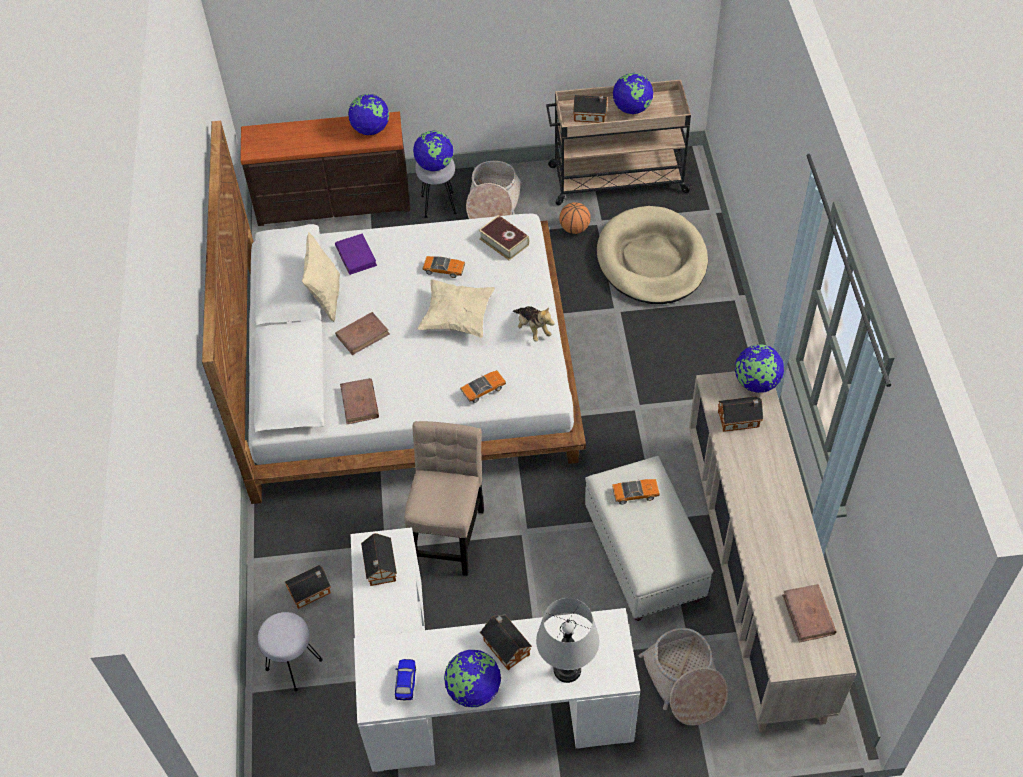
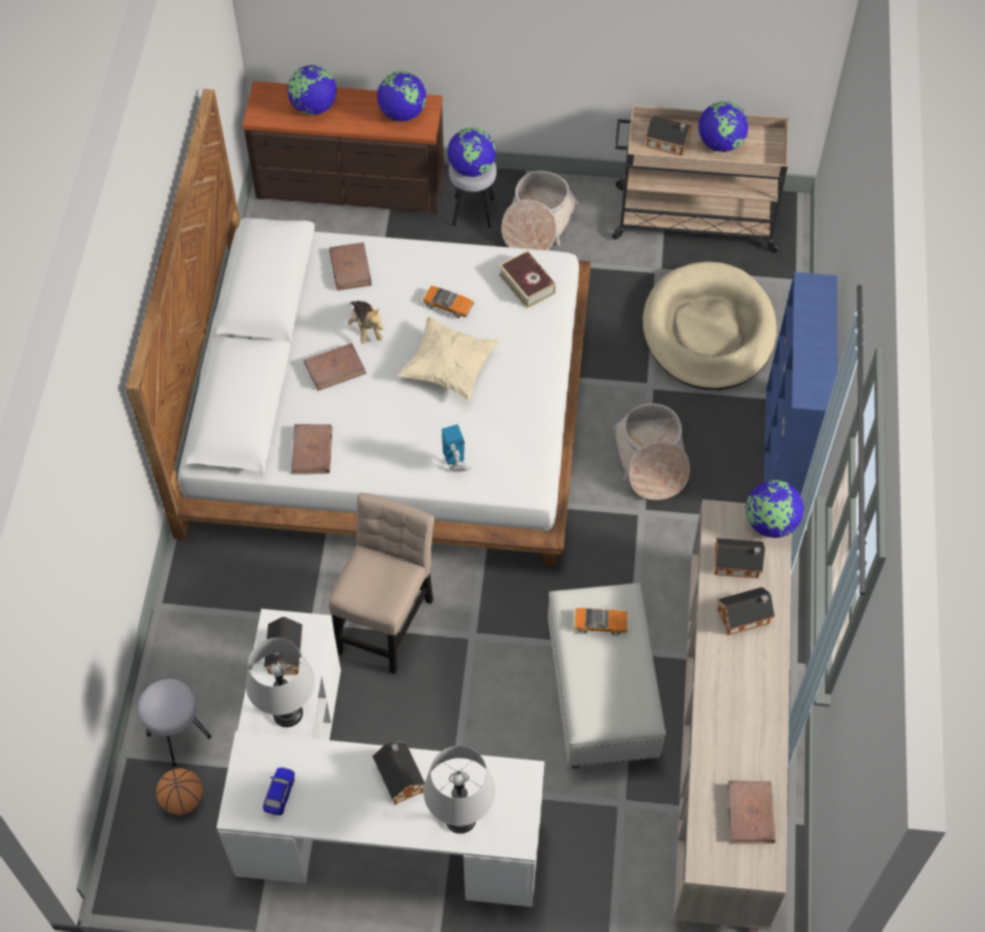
camera: 10 degrees right, 5 degrees up
(311, 591) = (217, 655): toy house -> toy house (745, 616)
(325, 297) = (304, 313): beige pillow -> none
(356, 256) = (350, 268): purple book -> brown book
(394, 614) = (287, 713): none -> grey table lamp
(473, 690) = (351, 818): globe -> globe (313, 107)
(483, 389) = (456, 463): toy car -> toy robot
(532, 329) = (532, 400): plush toy -> plush toy (366, 328)
(574, 229) = (626, 273): basketball -> basketball (182, 799)
(684, 682) = (608, 851): basket -> basket (651, 460)
(739, 342) = (784, 455): none -> blue bookcase

